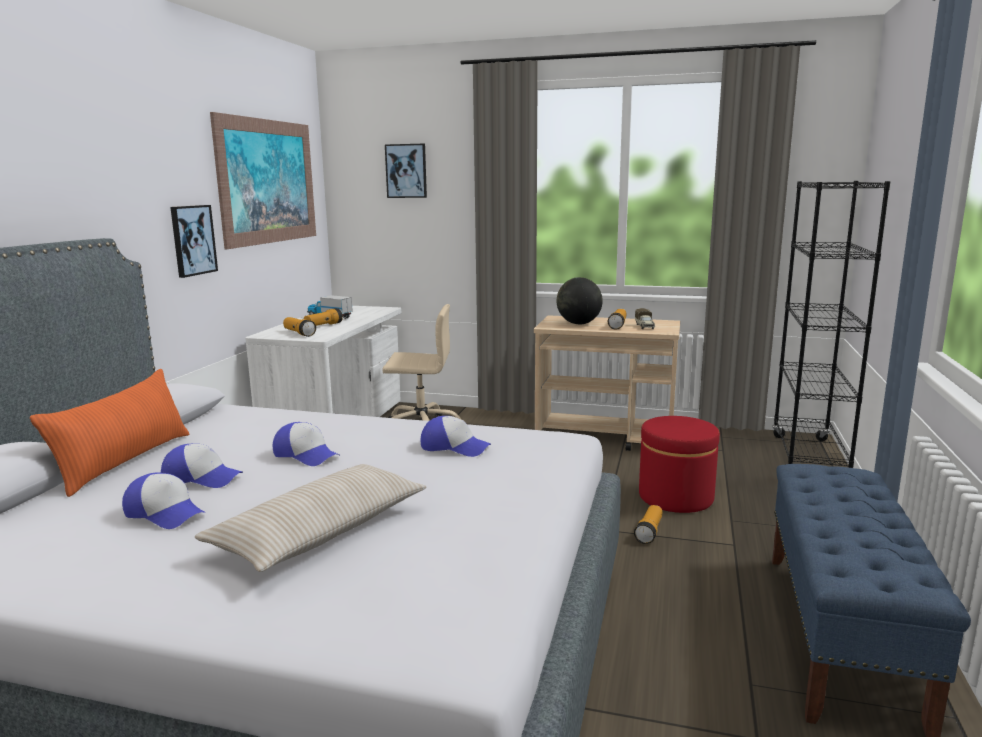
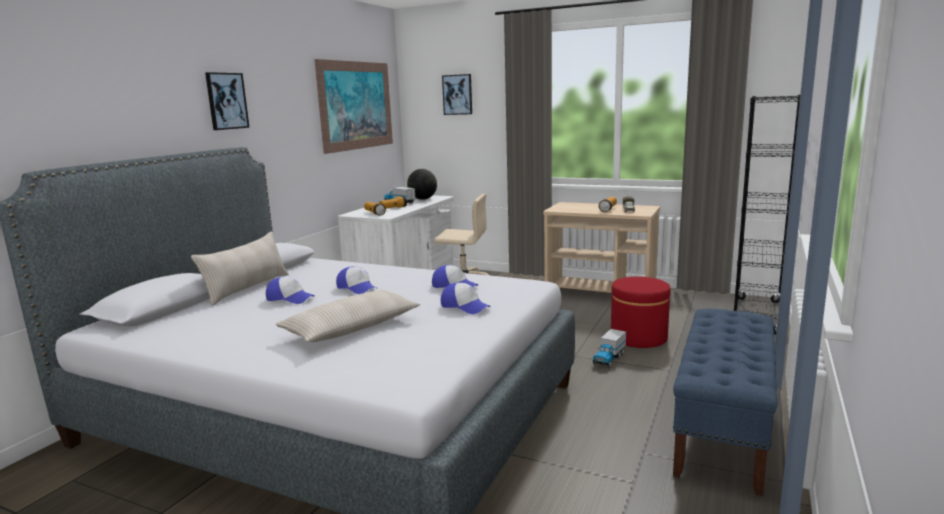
camera: 10 degrees right, 0 degrees up
(125, 461) = (247, 288): orange pillow -> beige pillow
(165, 513) = (265, 315): cap -> cap (465, 306)
(193, 240) = (301, 148): picture -> picture (226, 101)
(579, 324) = (579, 208): globe -> globe (423, 199)
(649, 532) = (609, 359): flashlight -> toy truck

